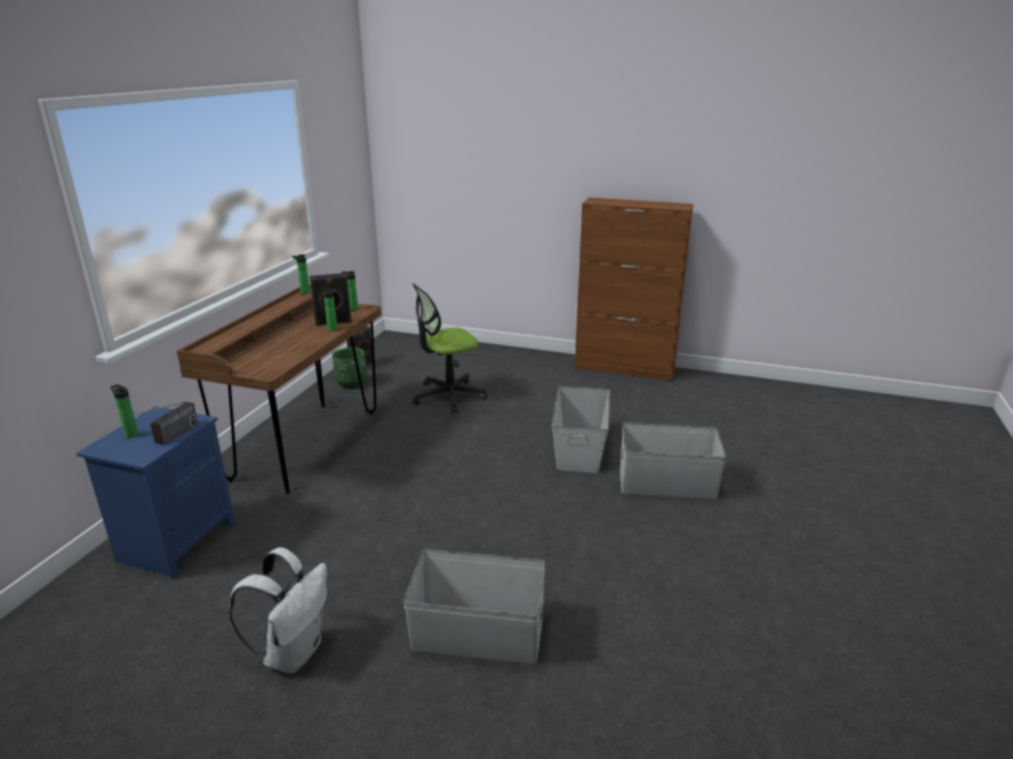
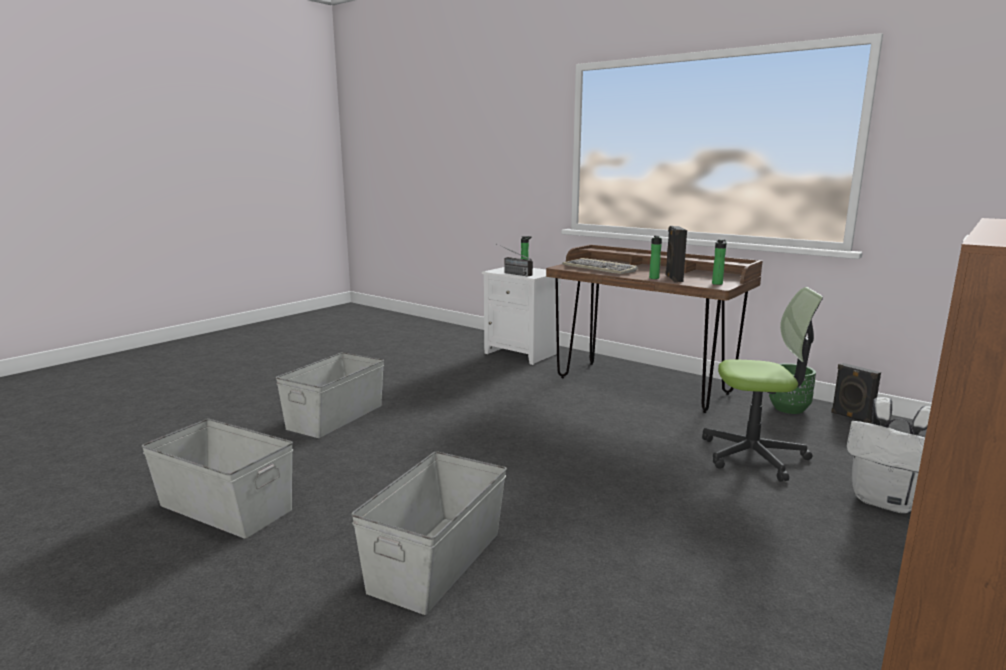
camera: 110 degrees right, 10 degrees down
(176, 541) = (523, 353): blue nightstand -> white nightstand
(280, 353) = (600, 269): none -> keyboard
(293, 652) = (387, 374): white backpack -> white backpack (887, 502)
(303, 292) = (736, 262): bottle -> none
(448, 396) = (753, 455): office chair -> office chair turned 105 degrees clockwise
(580, 448) = (570, 517): grey storage box -> grey storage box (225, 508)

